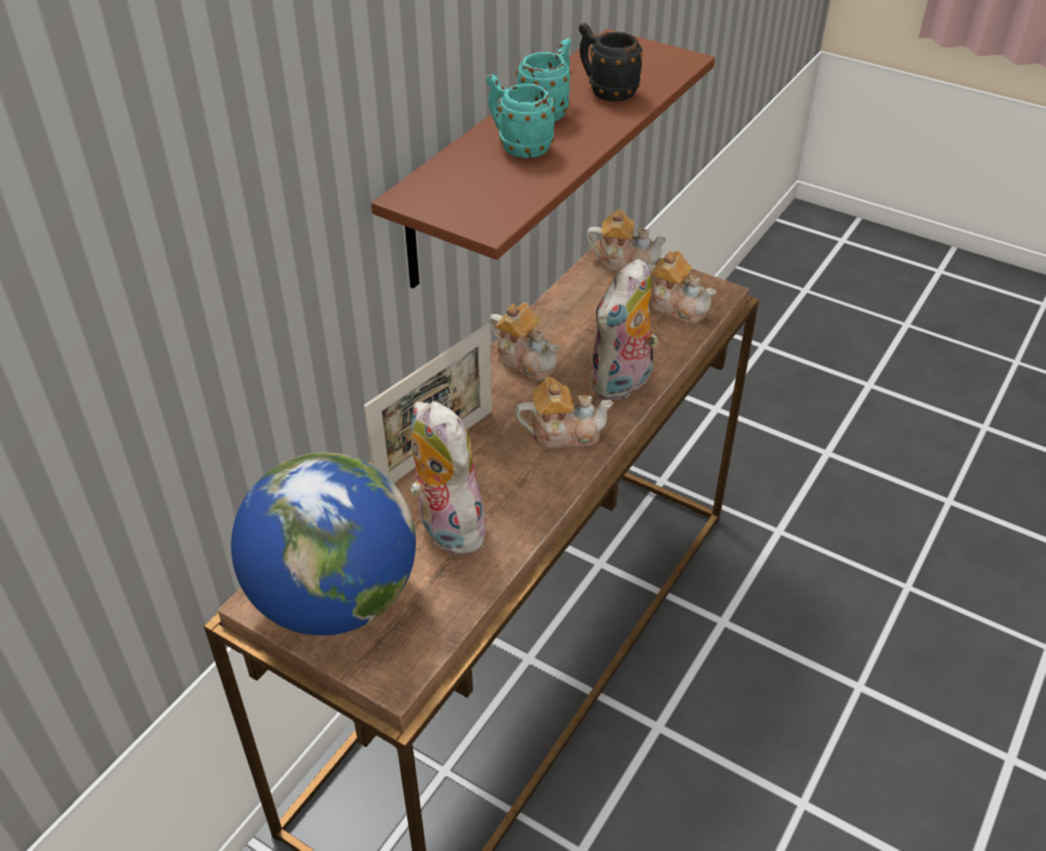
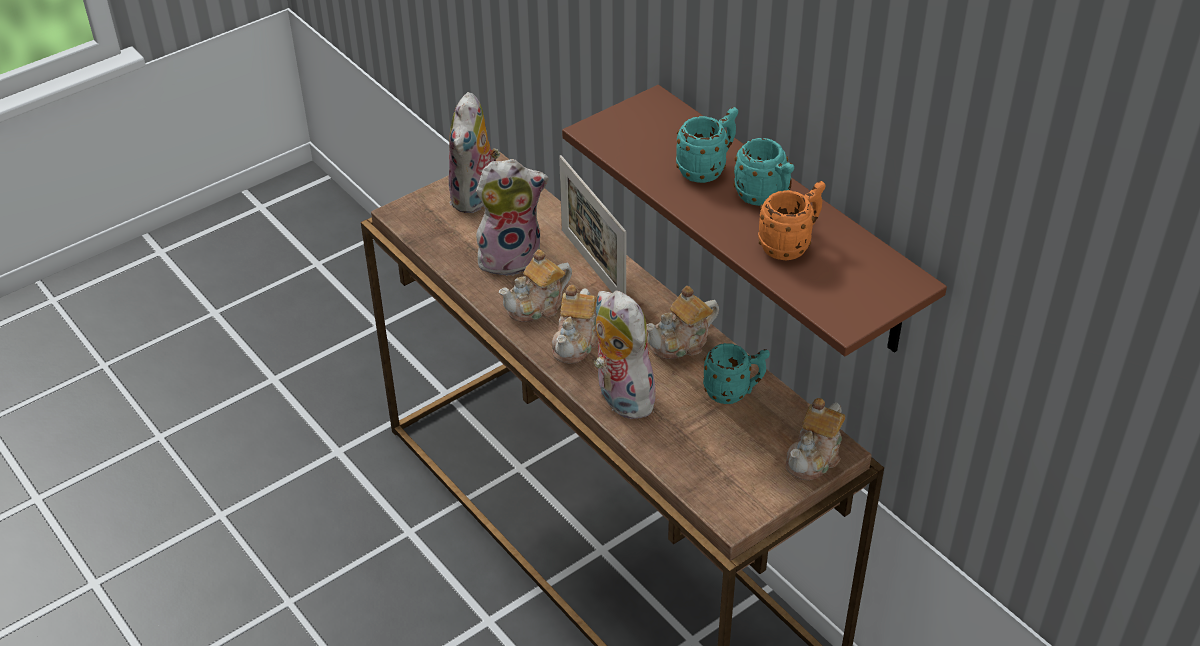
camera: 110 degrees right, 0 degrees up
(335, 599) = (476, 198): globe -> plush toy
(574, 316) = (734, 392): none -> turquoise mug
(606, 91) = (791, 245): black mug -> orange mug
(676, 306) = (720, 472): teapot -> teapot (537, 306)

